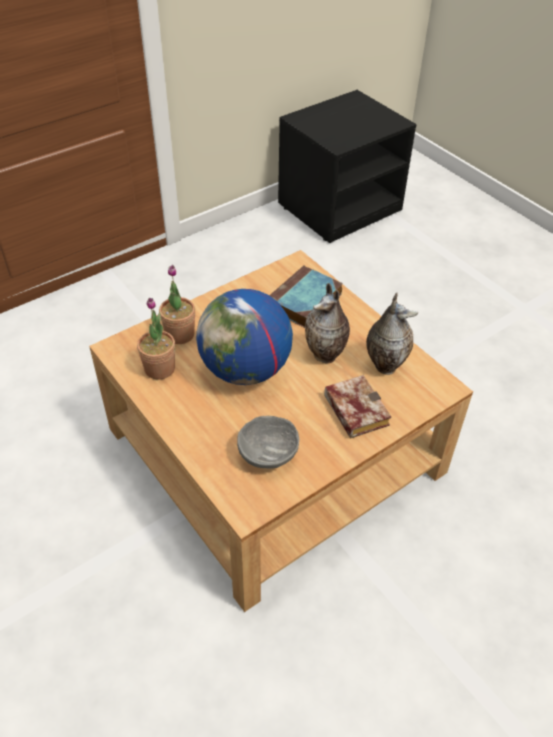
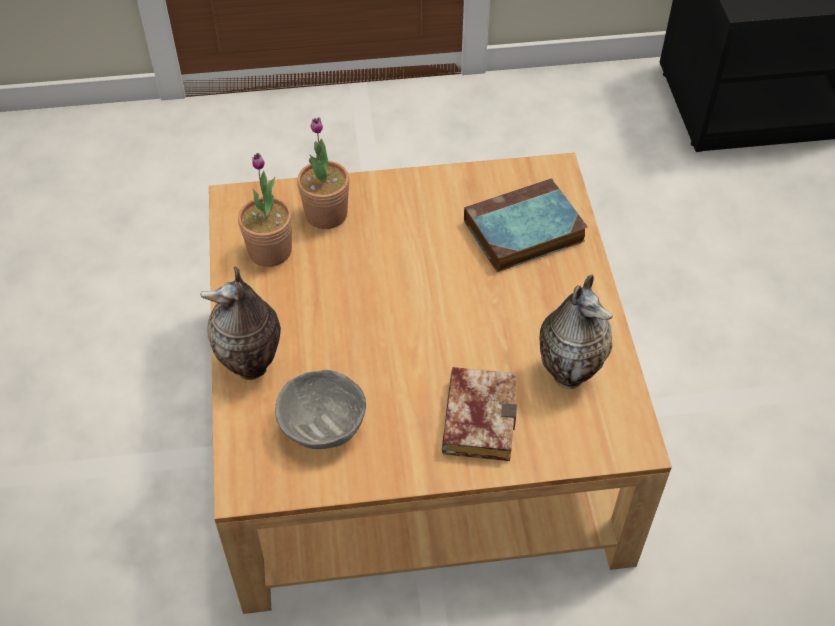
camera: 30 degrees right, 5 degrees up
(245, 370) = (374, 298): globe -> none
(326, 355) = (496, 323): vase -> vase (252, 366)

